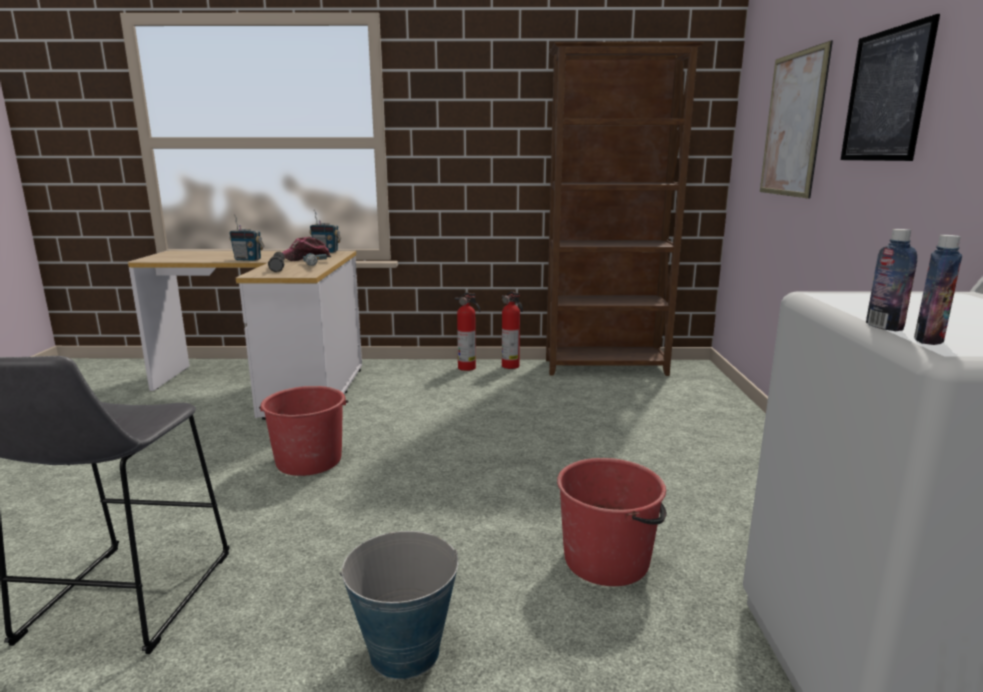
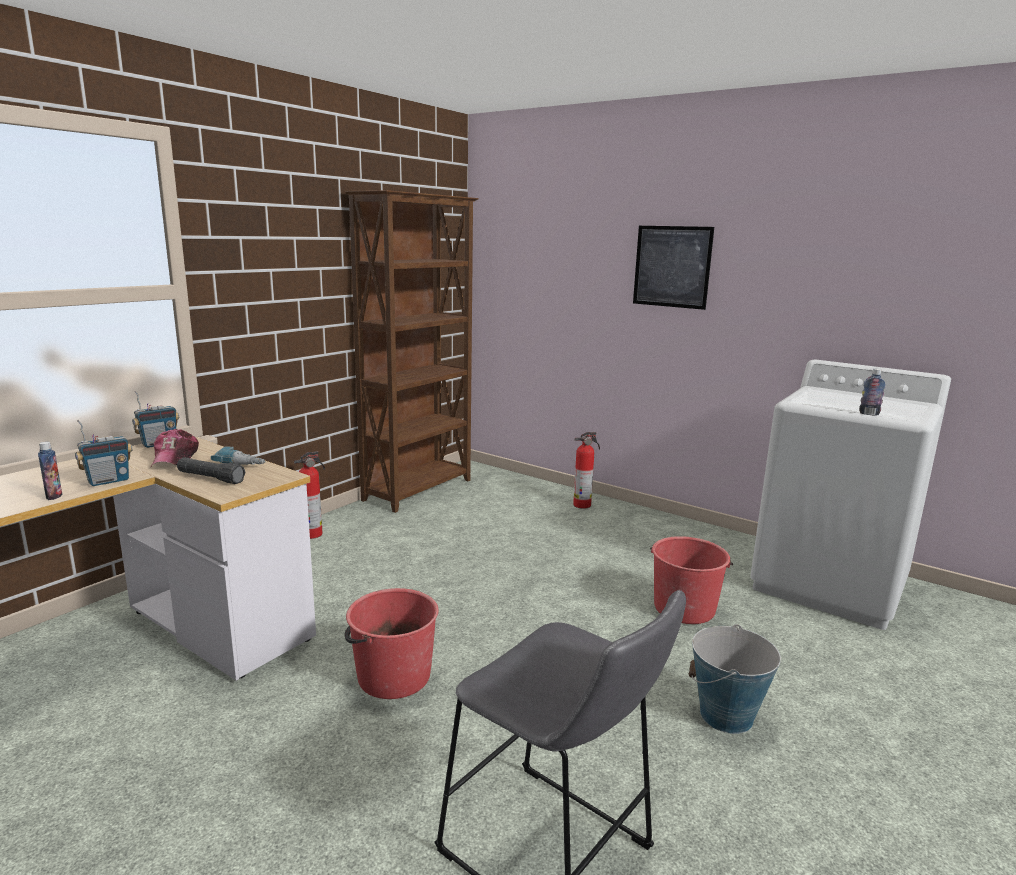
camera: 55 degrees left, 0 degrees up
(511, 366) = (347, 517): fire extinguisher -> fire extinguisher (583, 505)
(792, 125) = (563, 272): picture -> none
(928, 340) = (895, 416): bottle -> bottle (54, 496)

